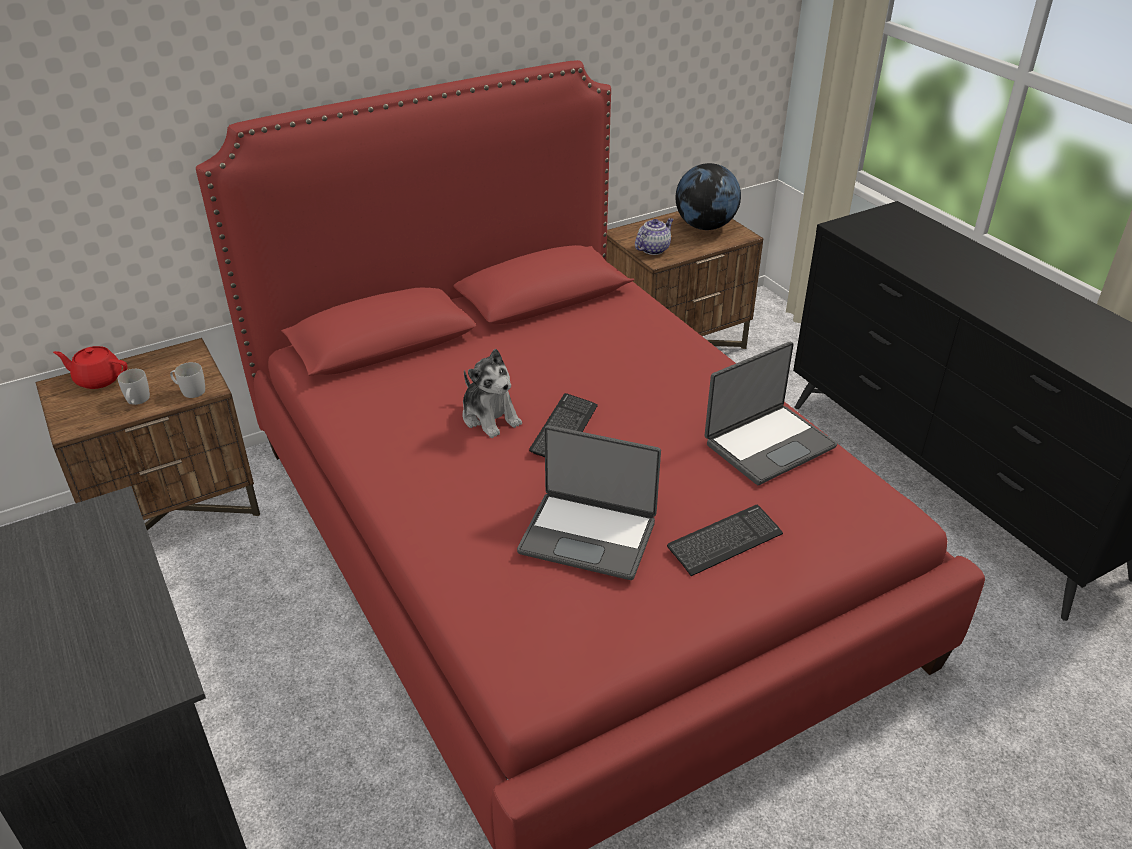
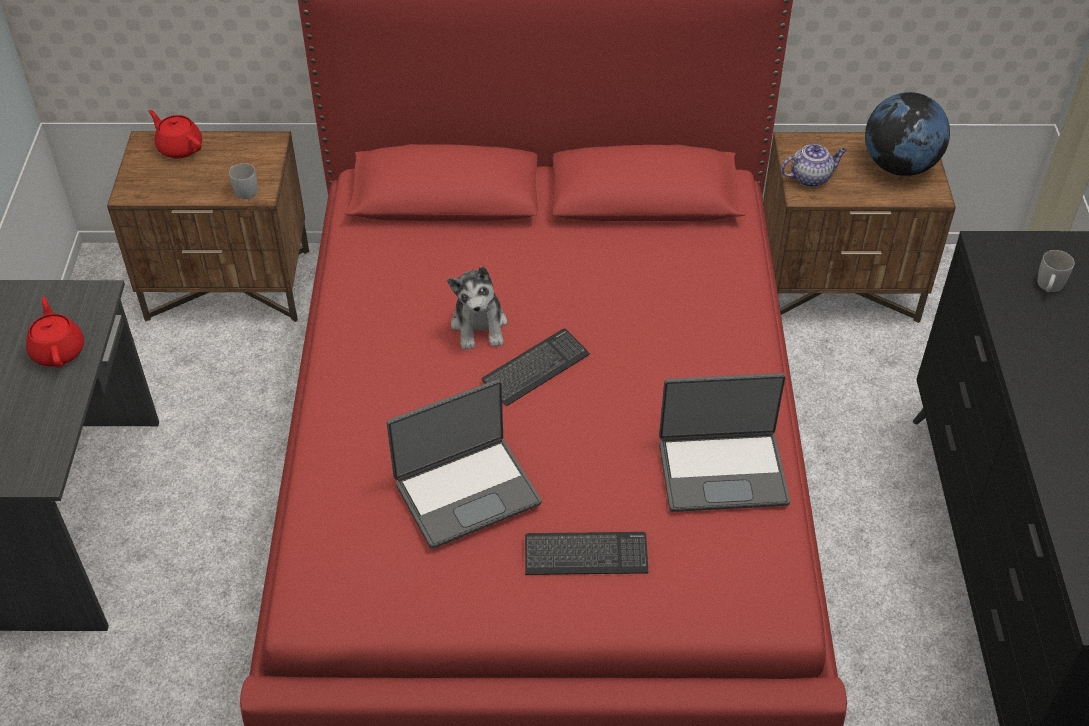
camera: 30 degrees right, 10 degrees up
(103, 567) = (58, 350): none -> red teapot
(137, 401) = (195, 185): white mug -> white mug (1048, 287)
(588, 535) = (466, 491): laptop -> laptop turned 75 degrees counterclockwise

